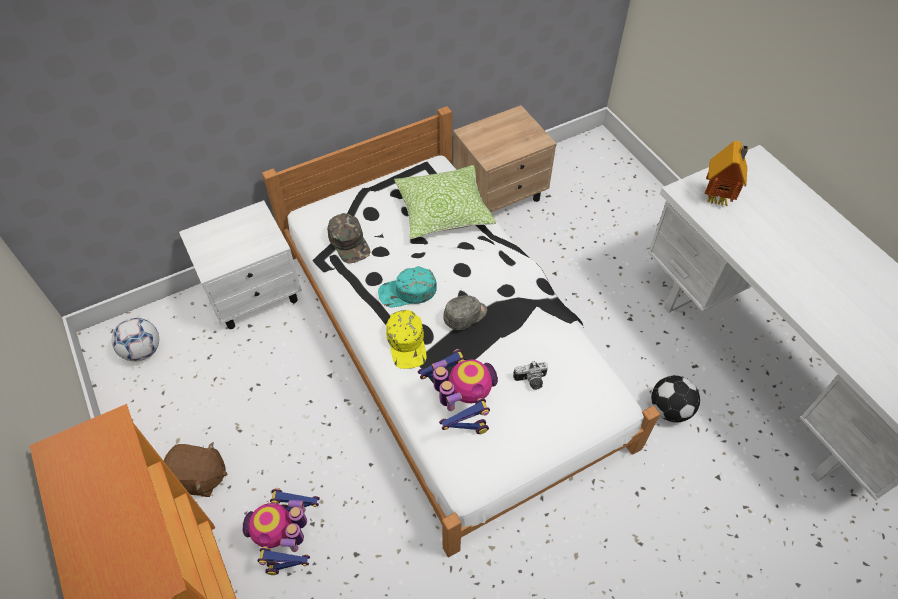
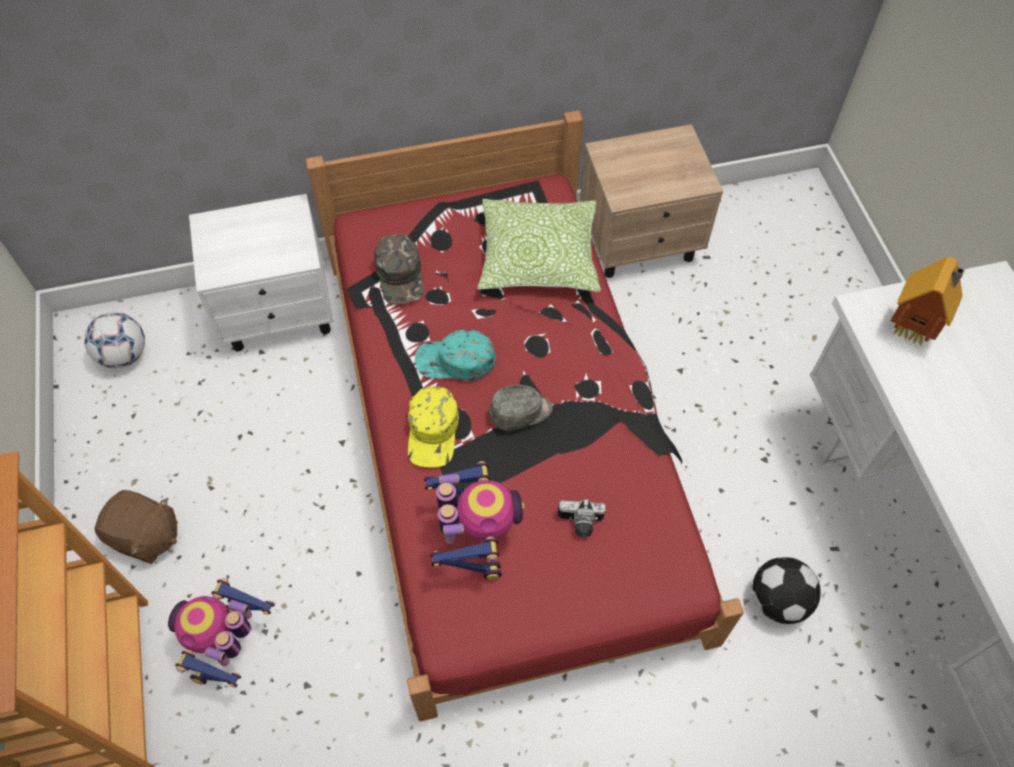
camera: 15 degrees right, 5 degrees up
(447, 343) = (505, 435): white bed -> red bed

